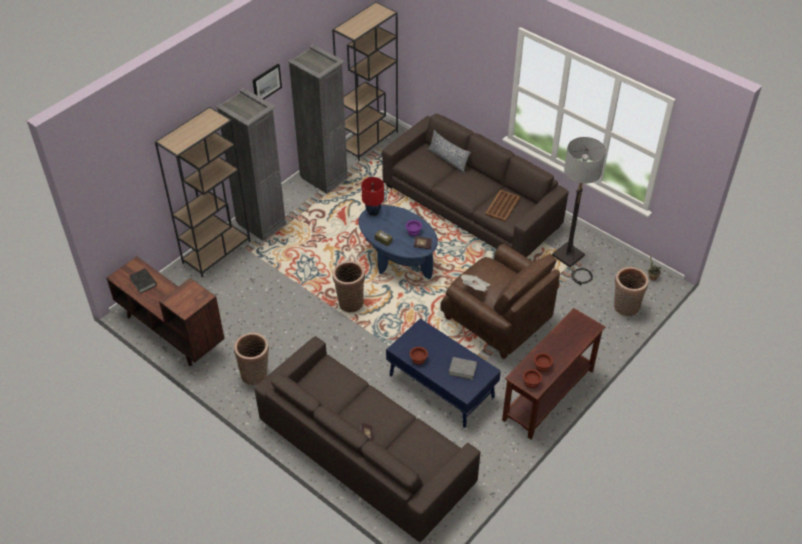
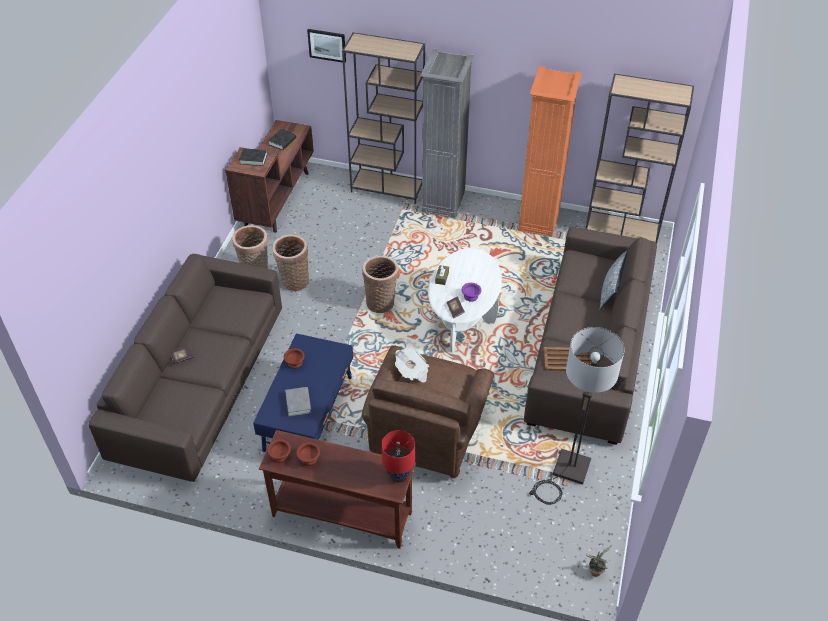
camera: 65 degrees right, 0 degrees up
(184, 296) = (253, 159): none -> black book
(266, 83) = (507, 71): picture -> picture (327, 45)
(324, 178) = (539, 220): grey cabinet -> orange cabinet
(373, 211) = (478, 255): red table lamp -> red table lamp (398, 475)
(398, 259) = (463, 317): blue coffee table -> white coffee table
(625, 308) = (522, 554): basket -> basket (294, 281)

